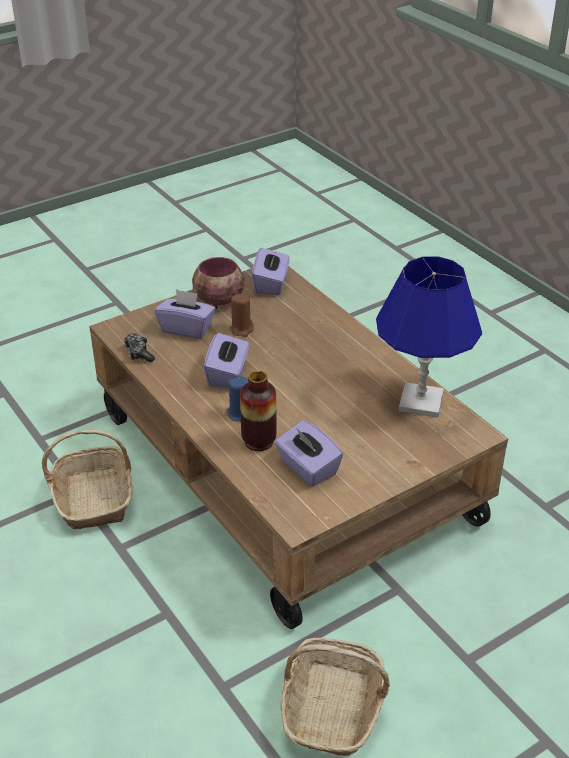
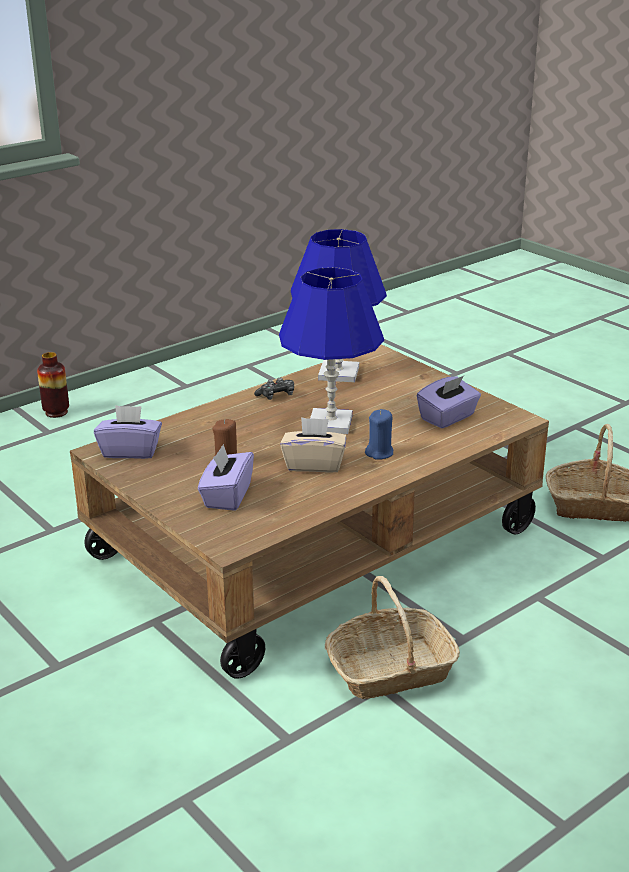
camera: 95 degrees left, 10 degrees down
(139, 353) = (281, 522): game controller -> game controller (276, 395)
(219, 301) = (167, 481): bowl -> none
(228, 374) = (314, 464): purple tissue box -> beige tissue box
(259, 441) = (419, 441): vase -> vase (56, 412)
(306, 389) = (331, 423): none -> blue table lamp

